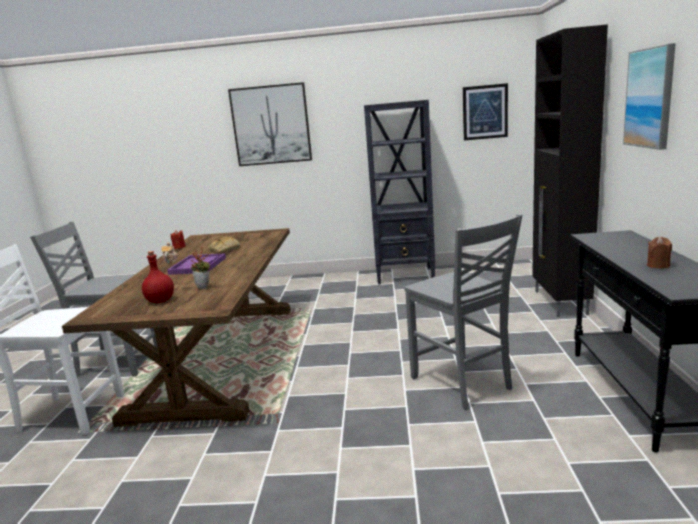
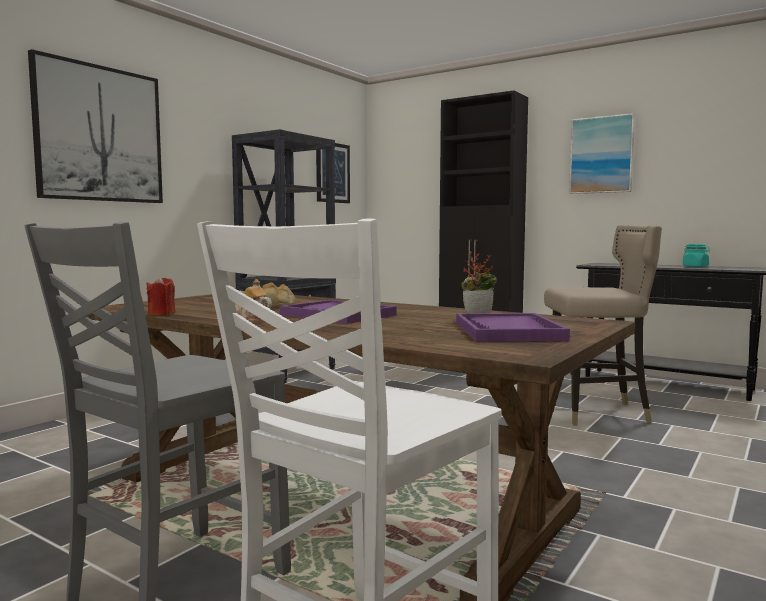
camera: 60 degrees left, 10 degrees down
(160, 301) = (508, 331): red bottle -> purple tray
(462, 383) = (597, 413): grey chair -> beige stool
(658, 265) = (695, 266): brown candle -> turquoise jar

